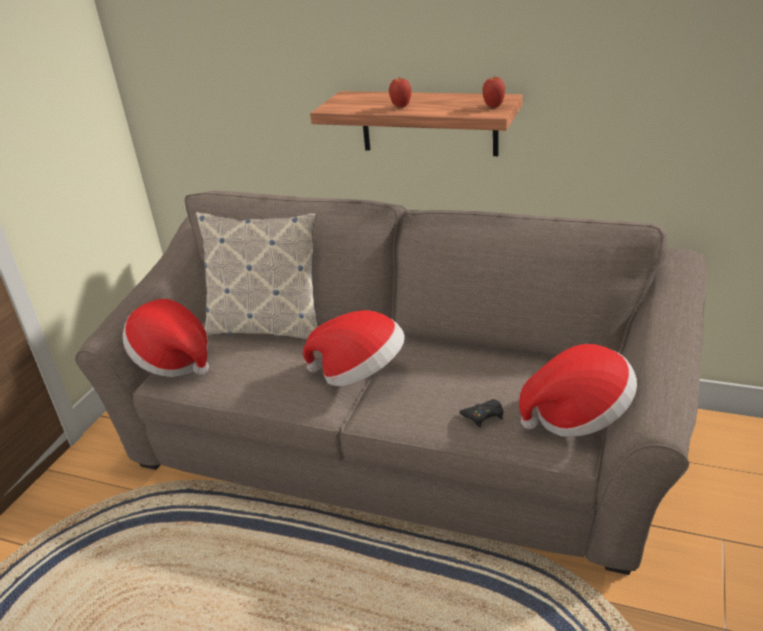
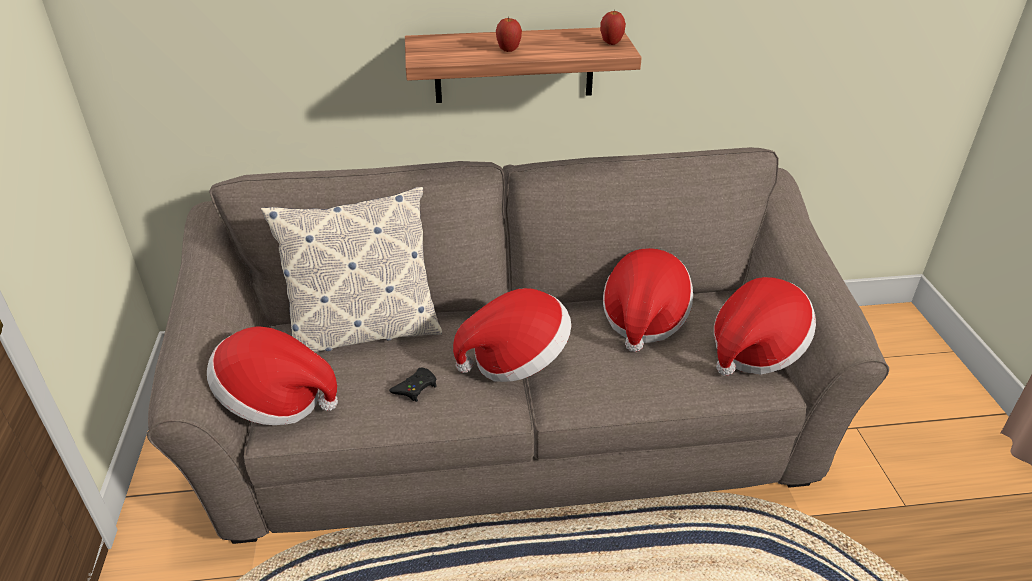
camera: 30 degrees left, 5 degrees up
(483, 415) = (674, 373): black game controller -> black game controller (415, 388)
(493, 366) = (643, 319): none -> hat

